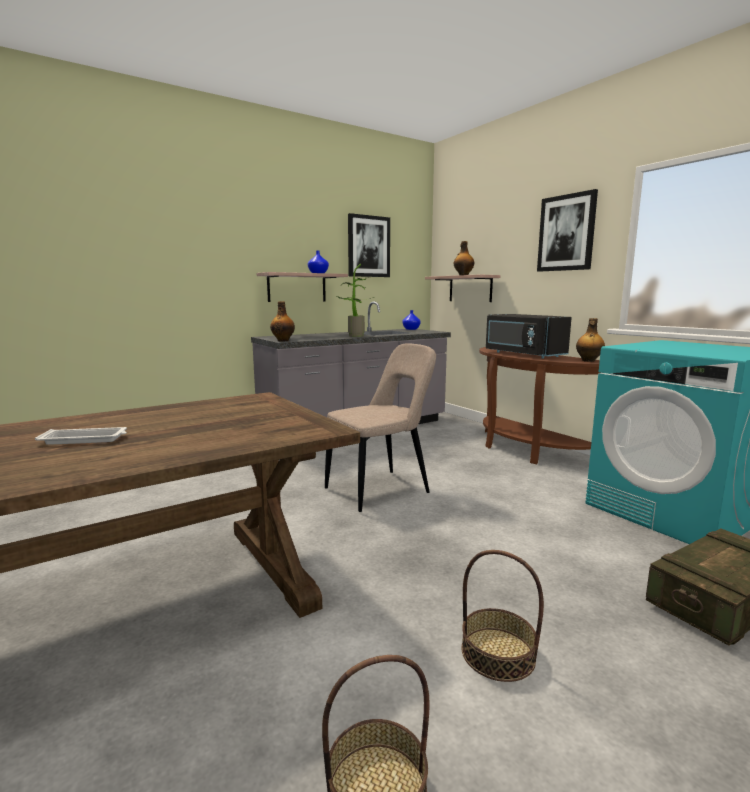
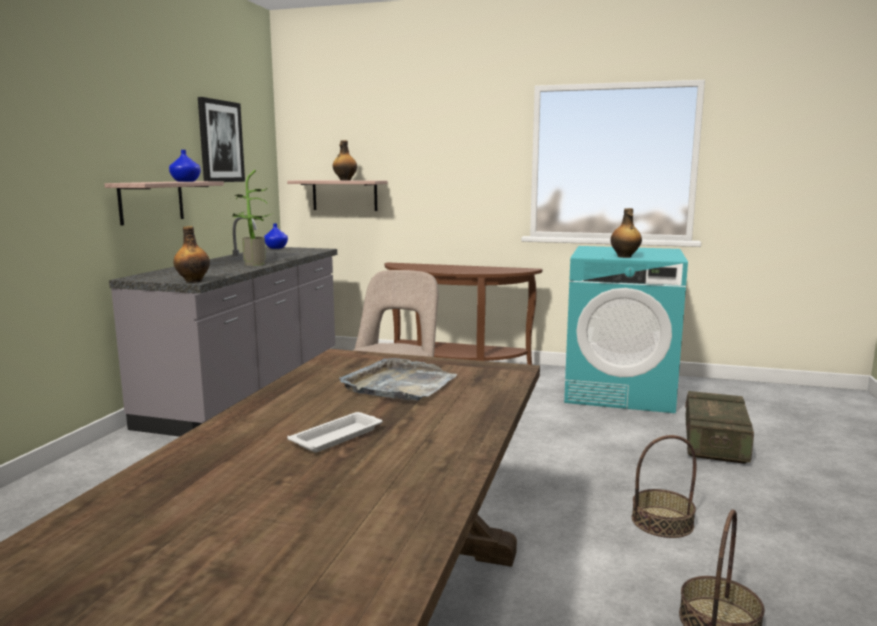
camera: 40 degrees left, 0 degrees up
(223, 421) = (400, 385): none -> grey tray
(522, 354) = (448, 268): black microwave -> none
(566, 233) = (467, 140): picture -> none
(588, 361) = (517, 269): bottle -> bottle (624, 256)

